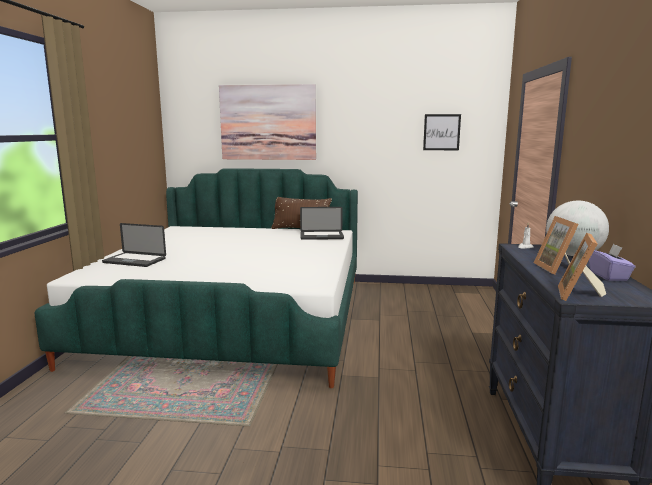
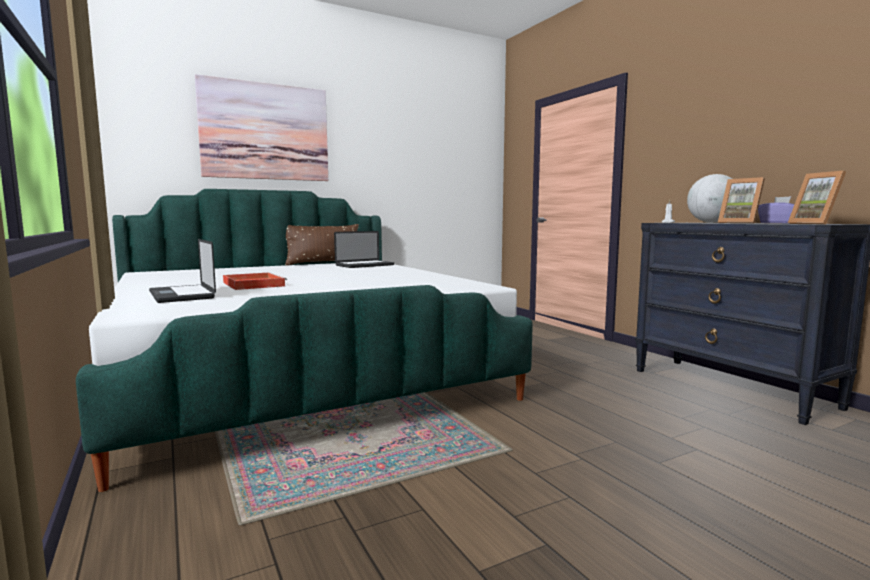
camera: 35 degrees left, 5 degrees down
(134, 261) = (182, 295): laptop -> laptop turned 75 degrees clockwise
(193, 254) = (253, 284): none -> red tray
(441, 132) = (453, 156): picture -> none

